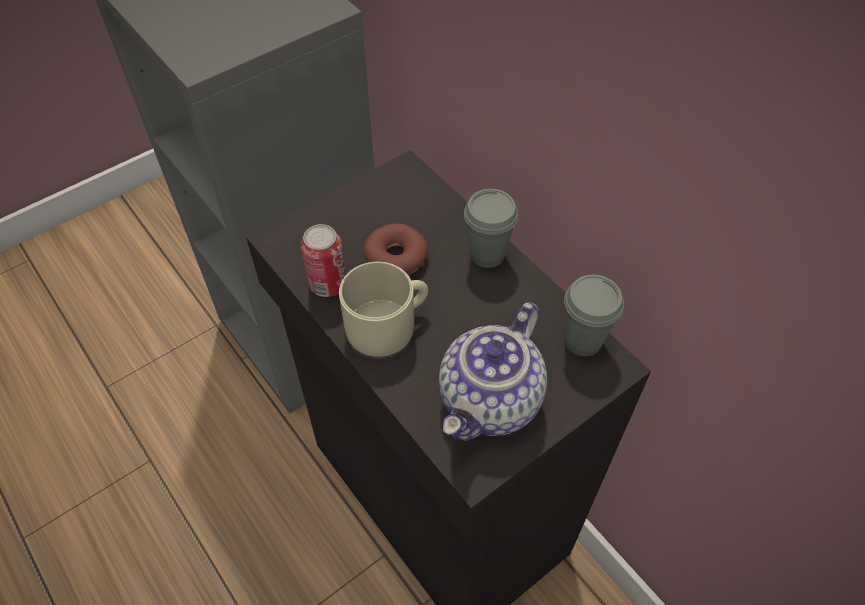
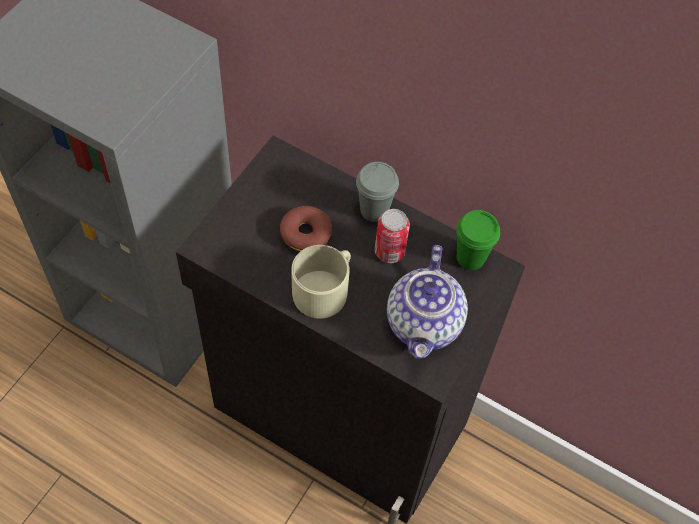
camera: 25 degrees left, 5 degrees up
(328, 284) = (263, 272): can -> can (389, 251)
(583, 340) = (470, 258): grey cup -> green cup

